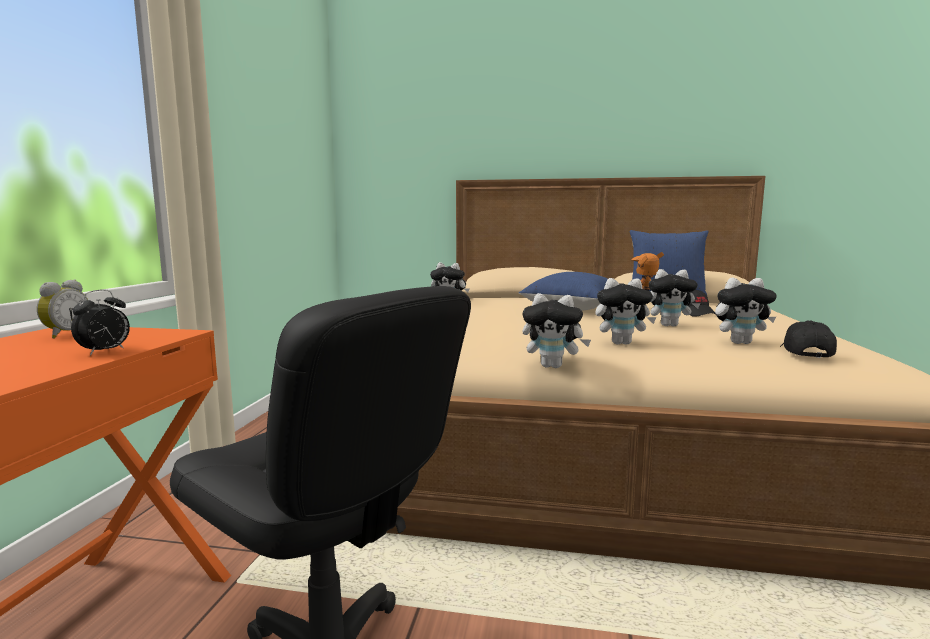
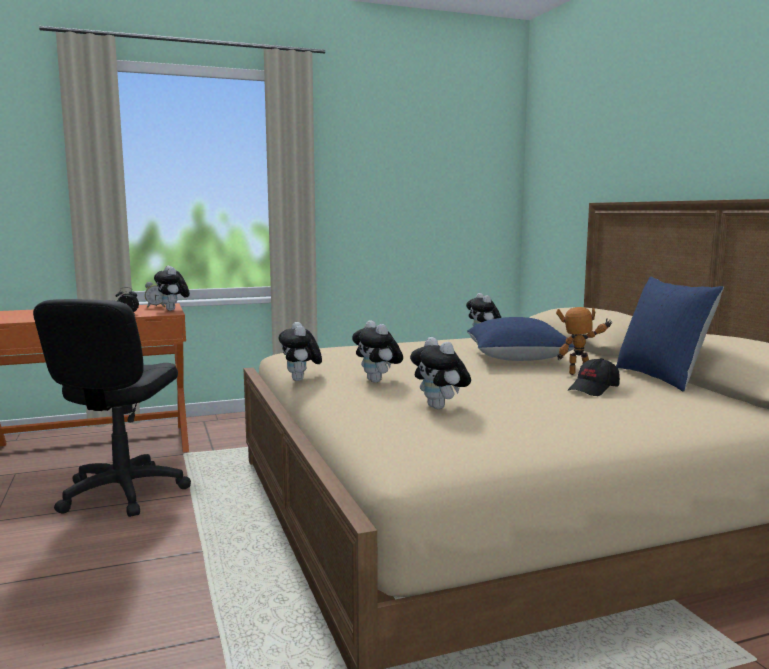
camera: 60 degrees right, 0 degrees up
(669, 325) = (487, 386): plush toy -> plush toy (173, 310)
(804, 353) = (425, 425): black cap -> none

